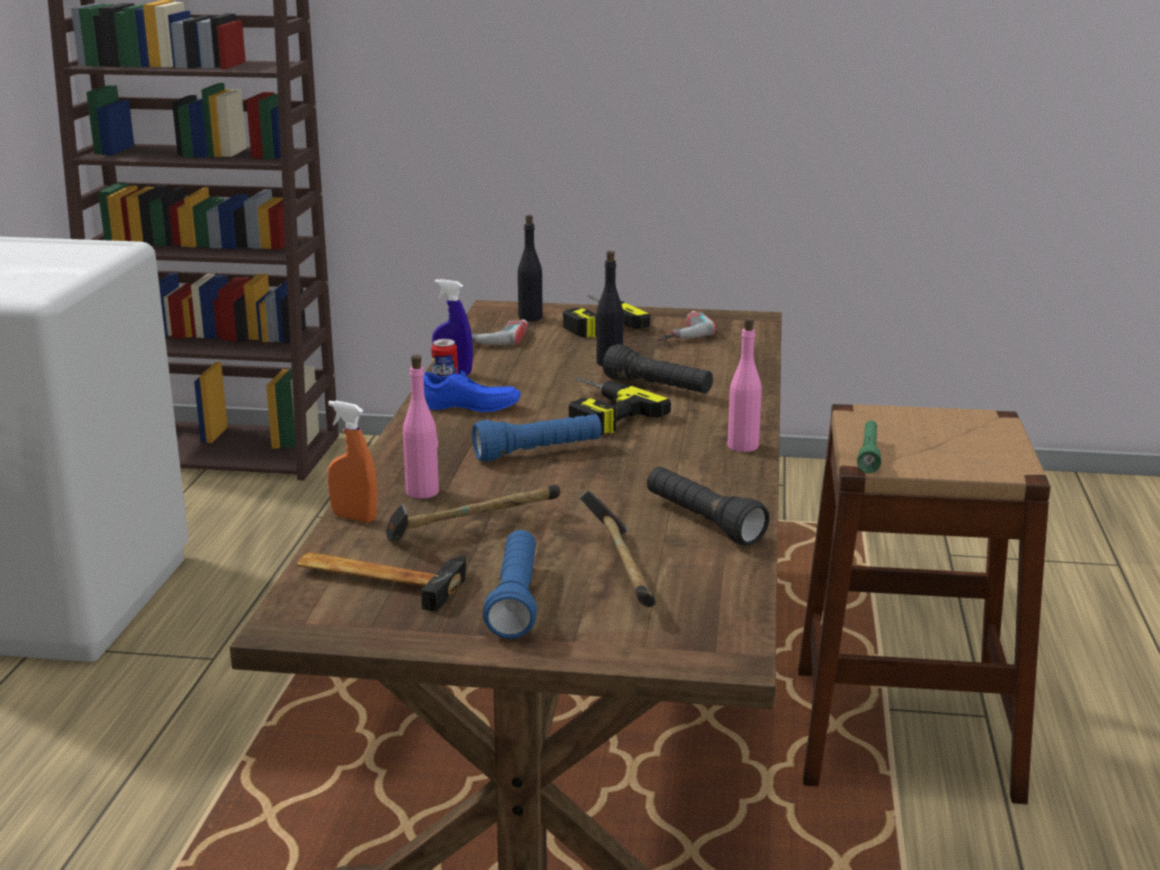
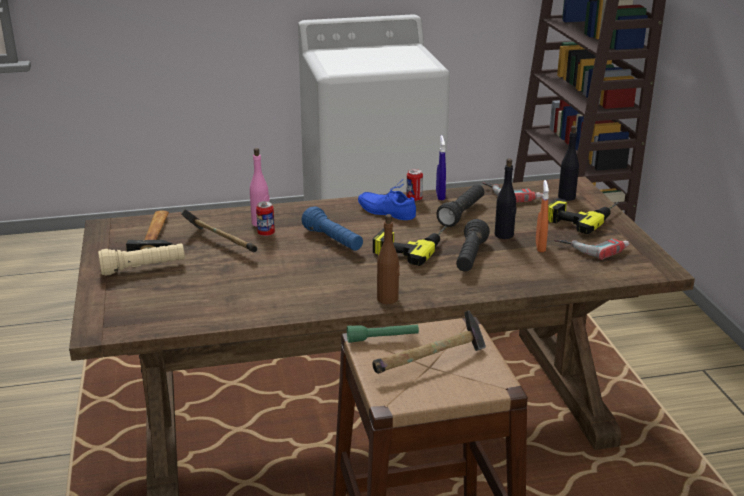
camera: 70 degrees right, 5 degrees up
(354, 517) = (221, 215): orange spray bottle -> orange spray bottle (540, 247)
(467, 493) = (266, 233): none -> can
(469, 407) = (387, 211): blue shoe -> blue shoe turned 135 degrees clockwise
(515, 601) = (143, 268): blue flashlight -> beige flashlight
(623, 572) = (185, 289): hammer -> hammer (431, 361)
(702, 522) = (260, 302): black flashlight -> black flashlight (462, 214)
(743, 446) = (388, 299): pink bottle -> brown bottle

